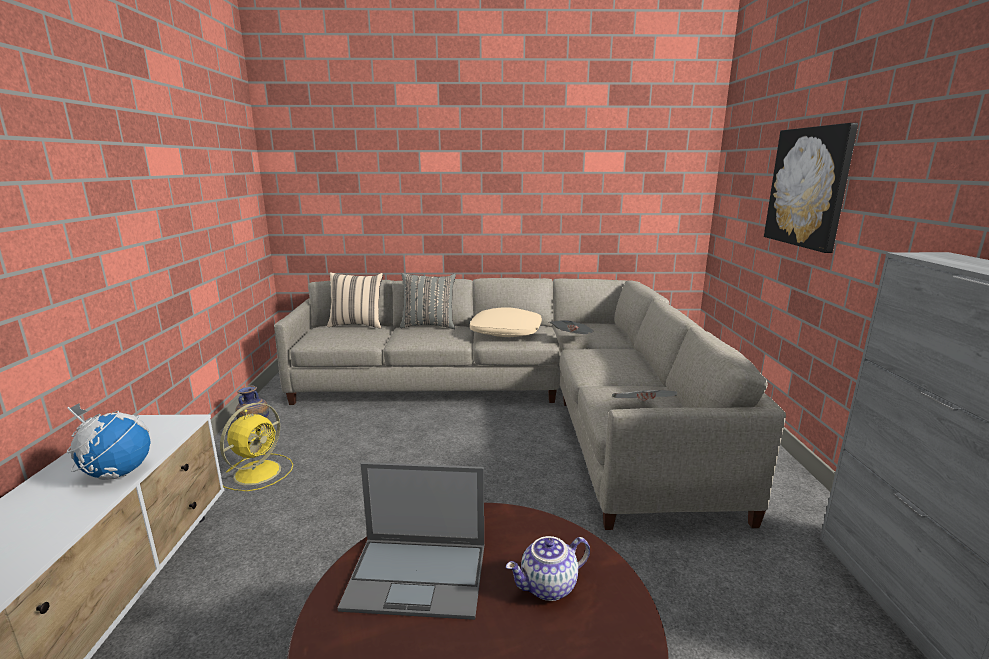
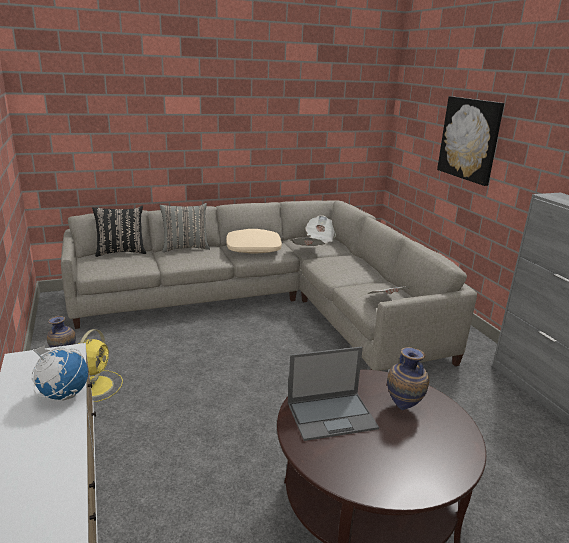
camera: 20 degrees left, 5 degrees up
(357, 324) = (121, 252): beige pillow -> black pillow
(548, 587) = (404, 407): teapot -> vase
(599, 327) = (320, 239): none -> newspaper

